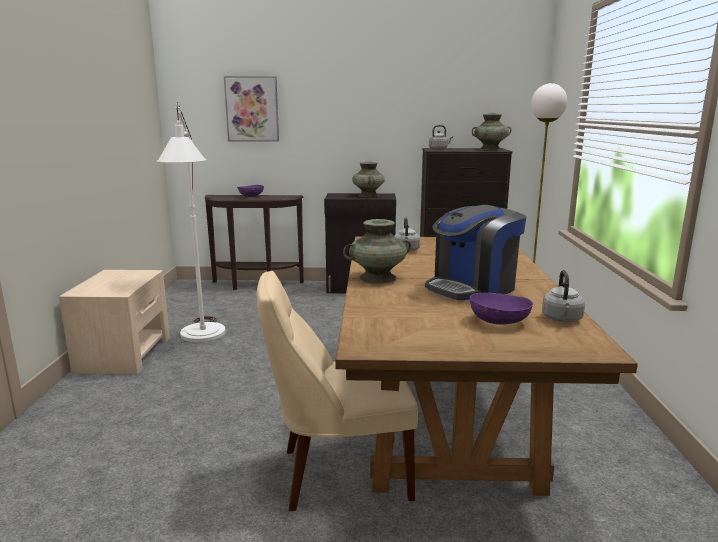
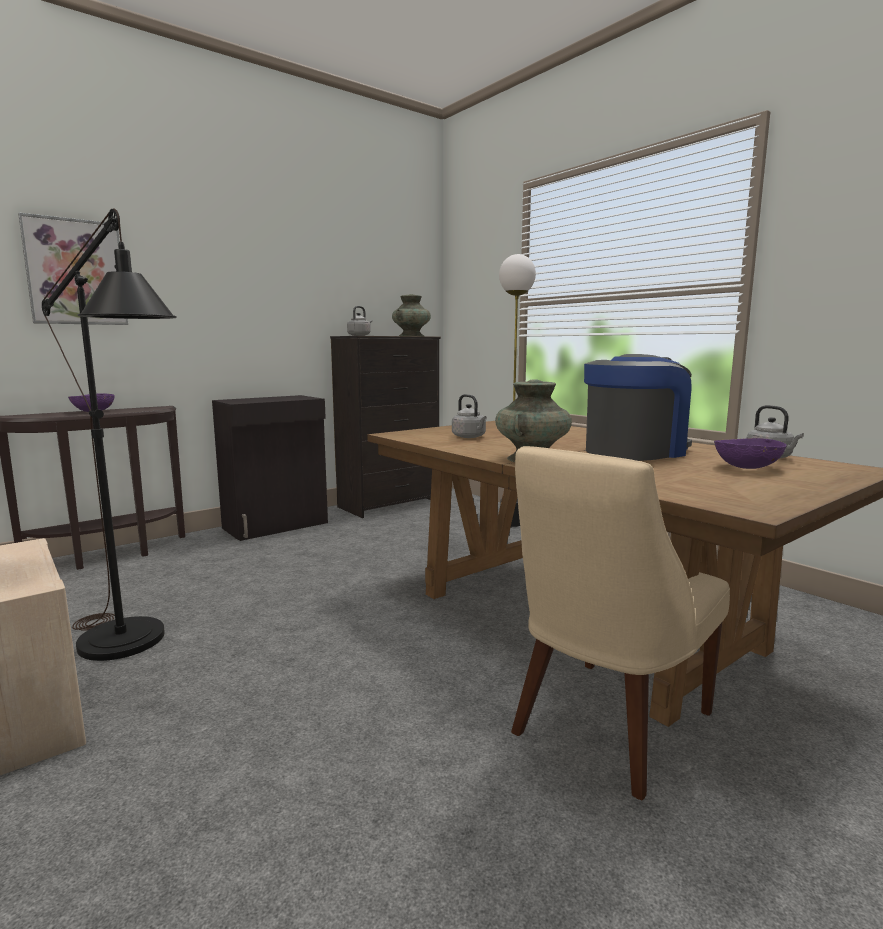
camera: 40 degrees left, 5 degrees down
(202, 338) = (132, 647): white floor lamp -> black floor lamp
(368, 195) = (278, 398): turquoise vase -> none
(472, 288) = (635, 451): coffee machine -> coffee machine turned 135 degrees counterclockwise

